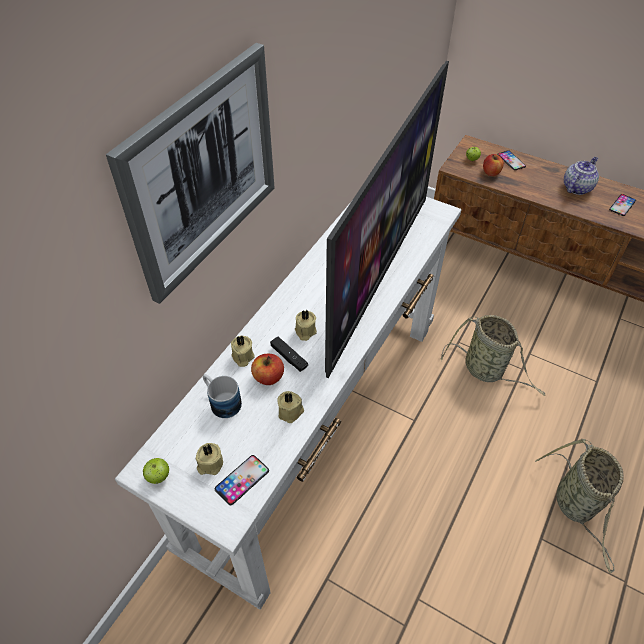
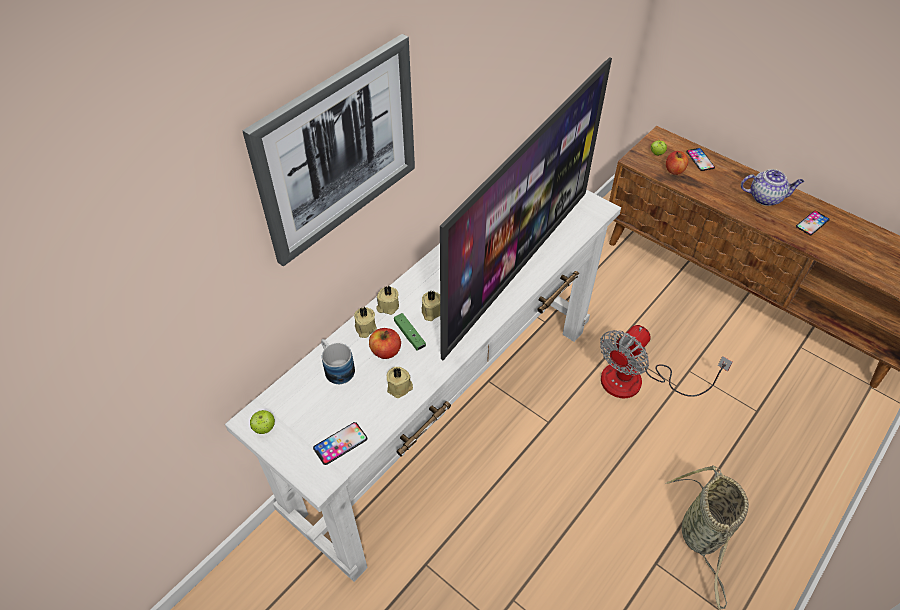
camera: 10 degrees right, 0 degrees up
(210, 464) = (313, 424): beige candle -> beige candle (387, 306)
(289, 357) = (409, 335): black game controller -> green game controller
(486, 370) = (637, 382): basket -> fan
(577, 187) = (766, 197): teapot -> teapot turned 45 degrees clockwise

